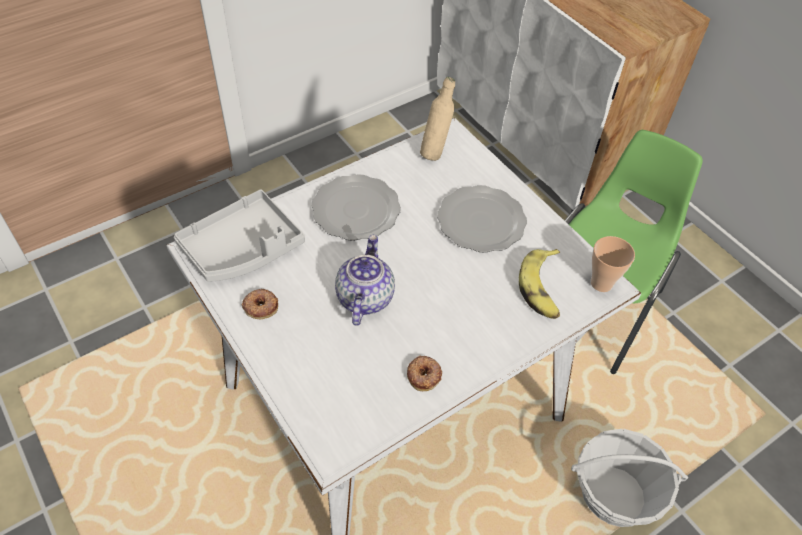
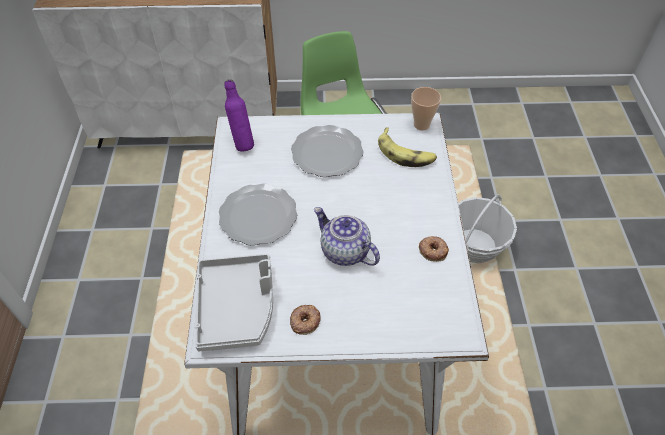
camera: 55 degrees left, 0 degrees up
(435, 152) = (242, 143): beige bottle -> purple bottle

